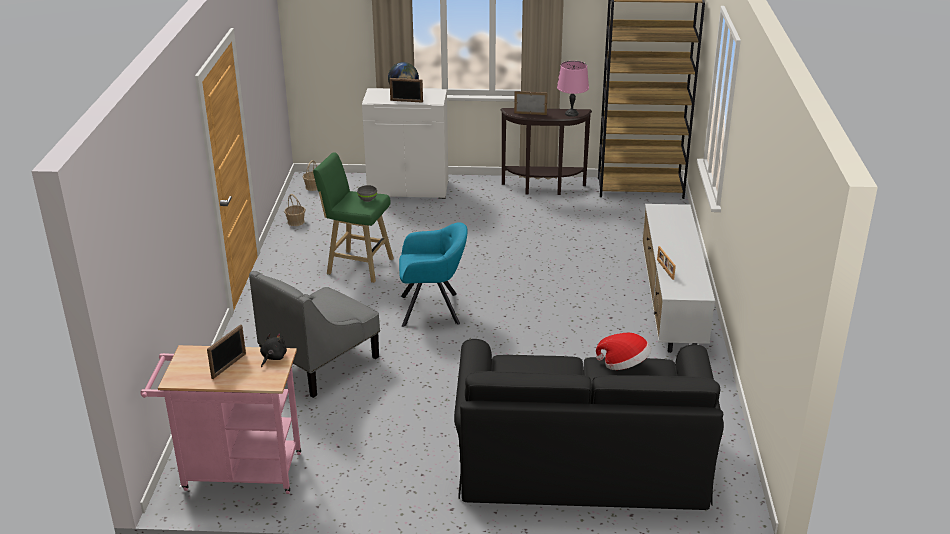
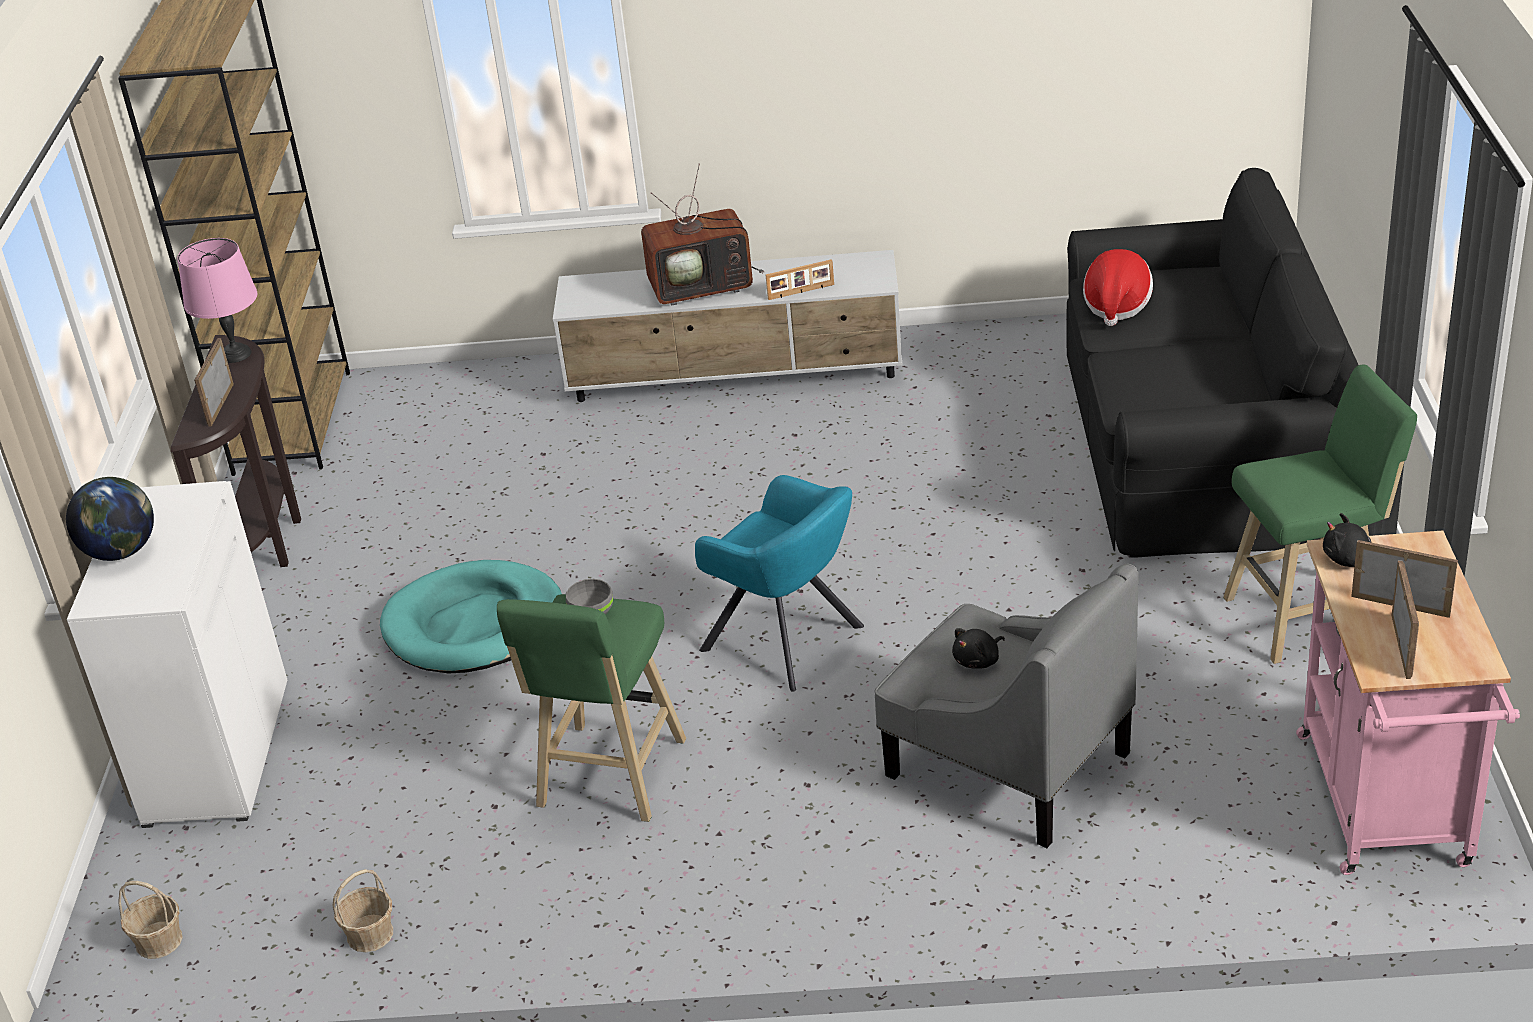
camera: 90 degrees left, 5 degrees up
(327, 307) = (978, 660): none -> black plush toy
(396, 474) = (1309, 616): none -> green stool
(406, 101) = (188, 538): picture frame -> picture frame (1401, 646)
(433, 309) = (787, 640): turquoise armchair -> turquoise armchair turned 135 degrees clockwise
(471, 235) = (474, 624): none -> turquoise dog bed
(674, 242) = (703, 286): none -> television

